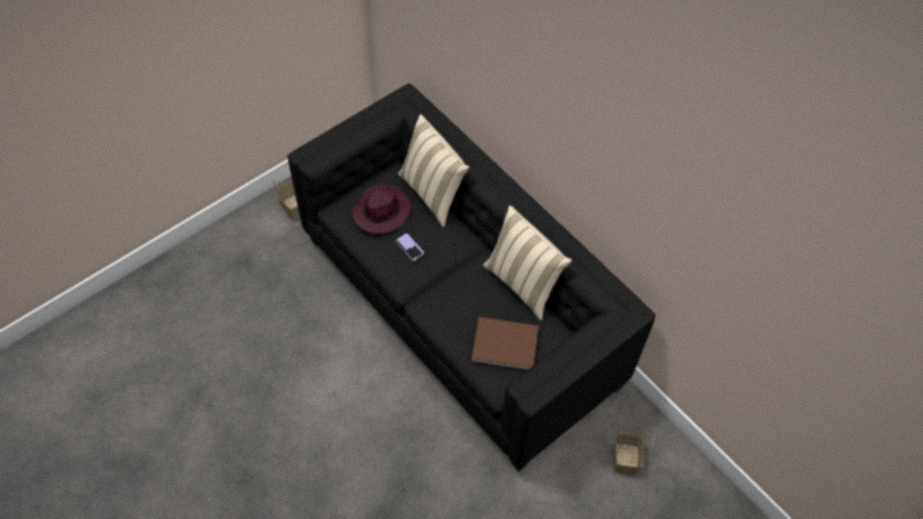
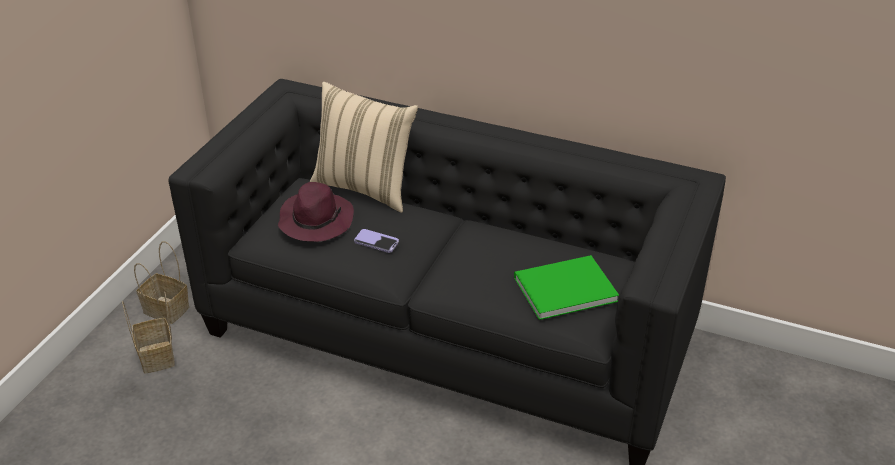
camera: 25 degrees left, 20 degrees down
(503, 342) = (561, 288): brown book -> green book
(523, 283) = (536, 230): beige pillow -> none
(626, 460) = (752, 404): basket -> basket (158, 358)

